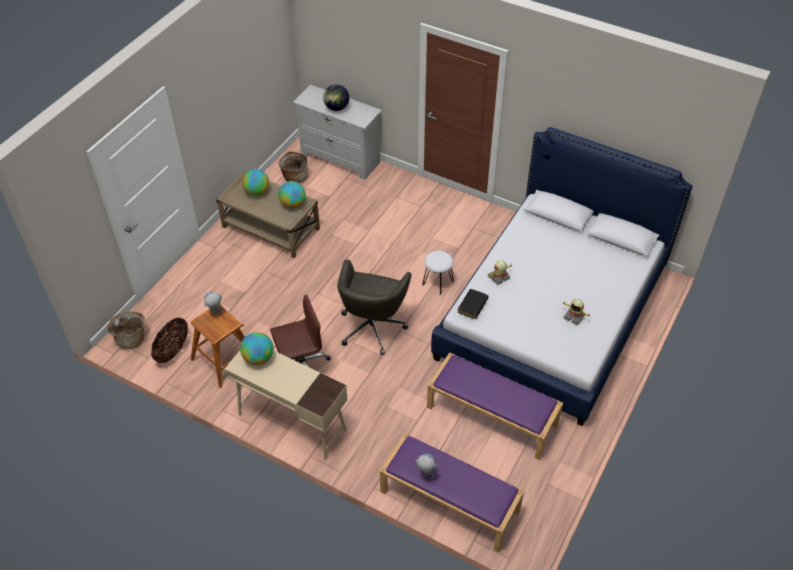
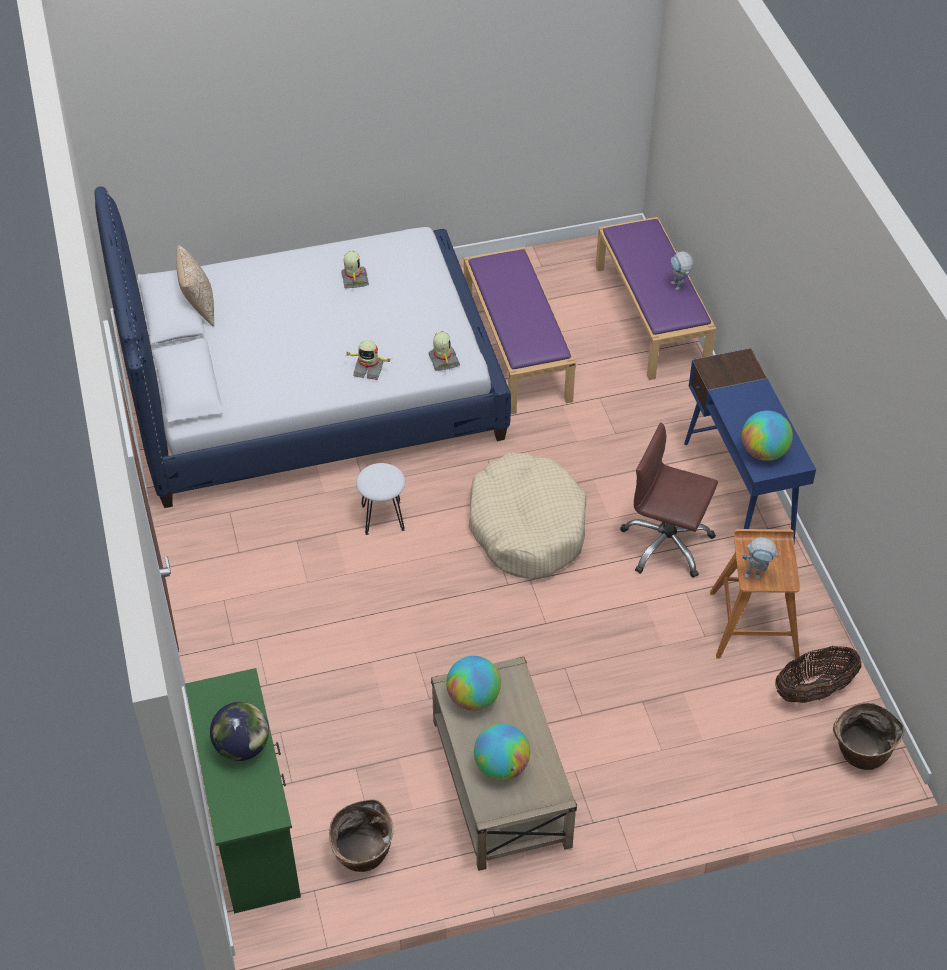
camera: 135 degrees left, 0 degrees up
(291, 422) = (738, 493): beige desk -> blue desk
(340, 158) = (252, 830): white dresser -> green dresser
(372, 326) = (527, 527): grey office chair -> beige dog bed
(472, 306) = (443, 361): black book -> toy robot
(614, 248) = (198, 307): none -> pillow

